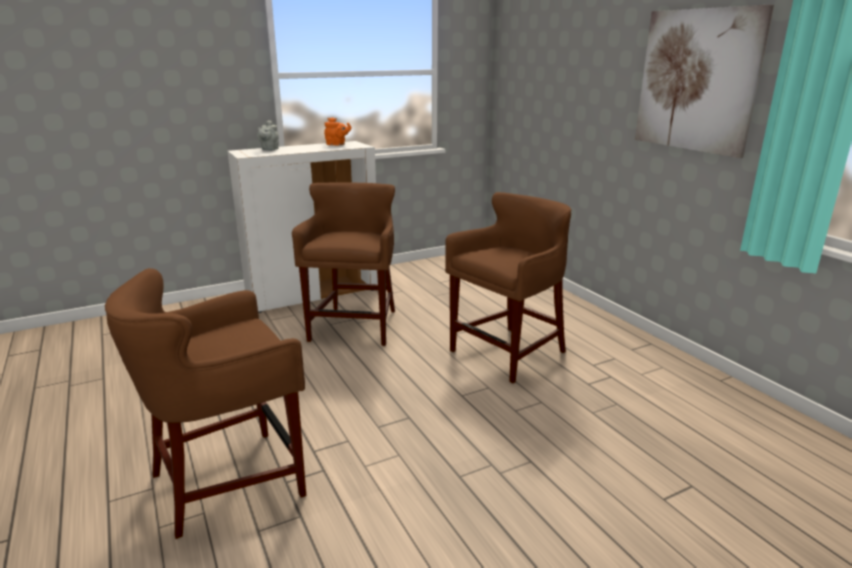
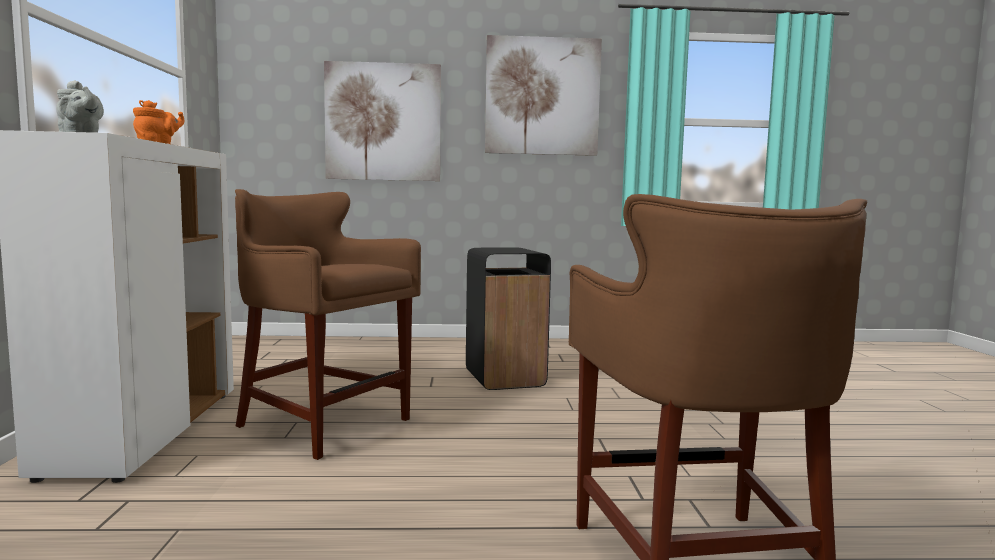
camera: 65 degrees left, 15 degrees down
(507, 353) = (505, 378): brown stool -> black trash can
(571, 101) = (383, 122): none -> picture

